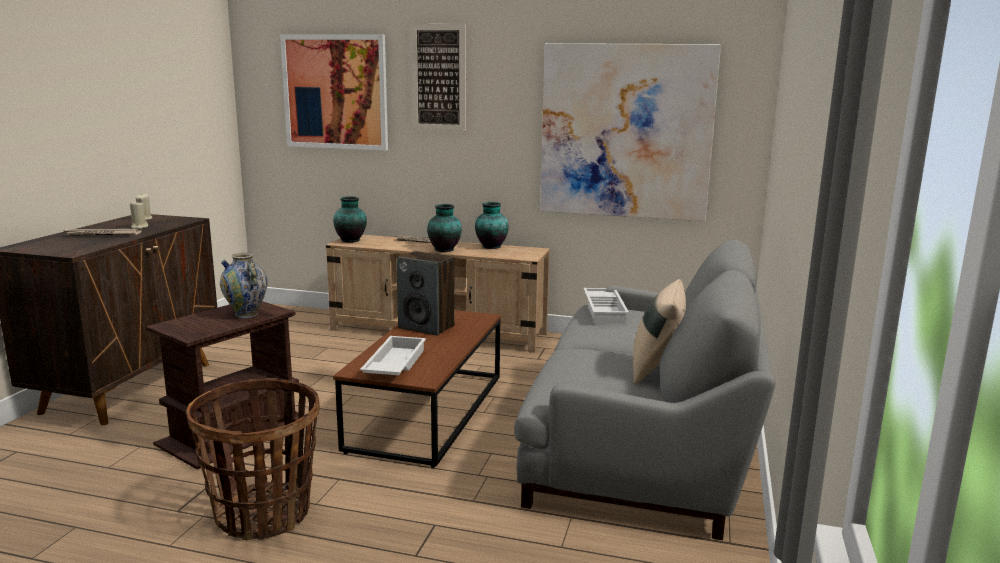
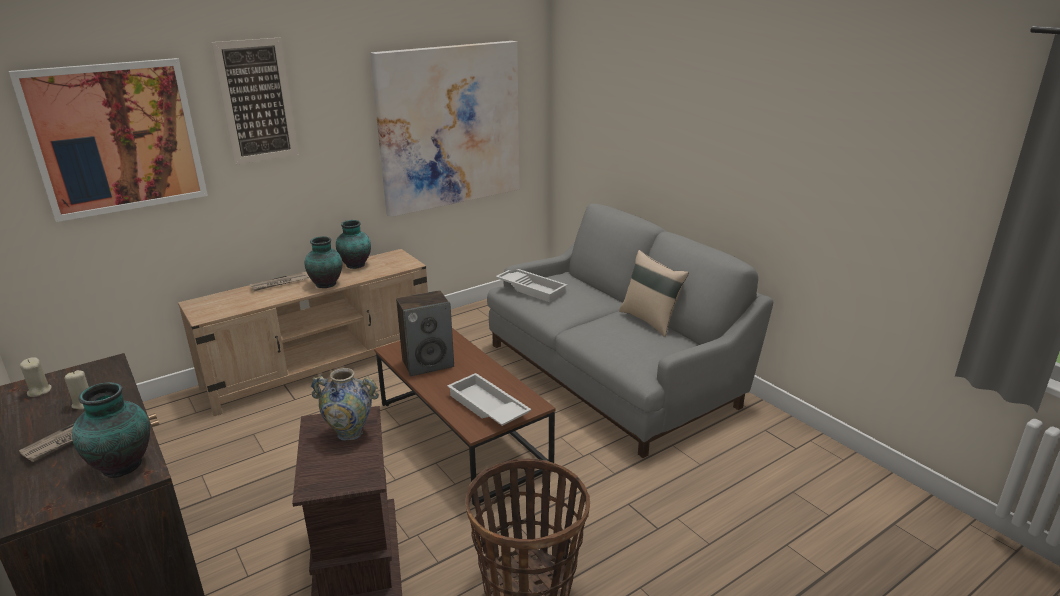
camera: 50 degrees left, 10 degrees up
(351, 240) = (206, 310): vase -> vase (124, 464)

